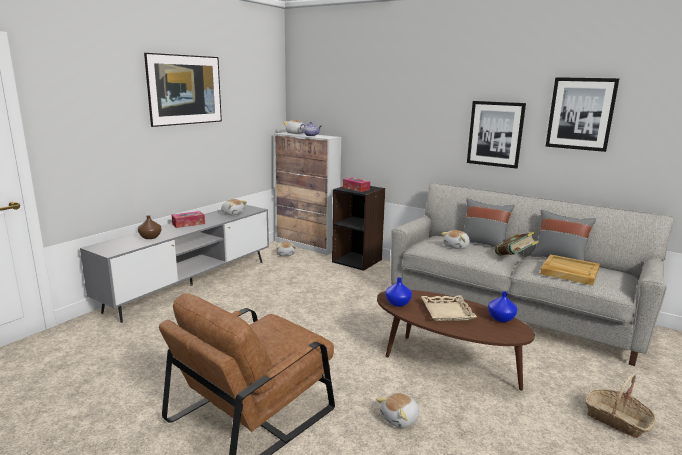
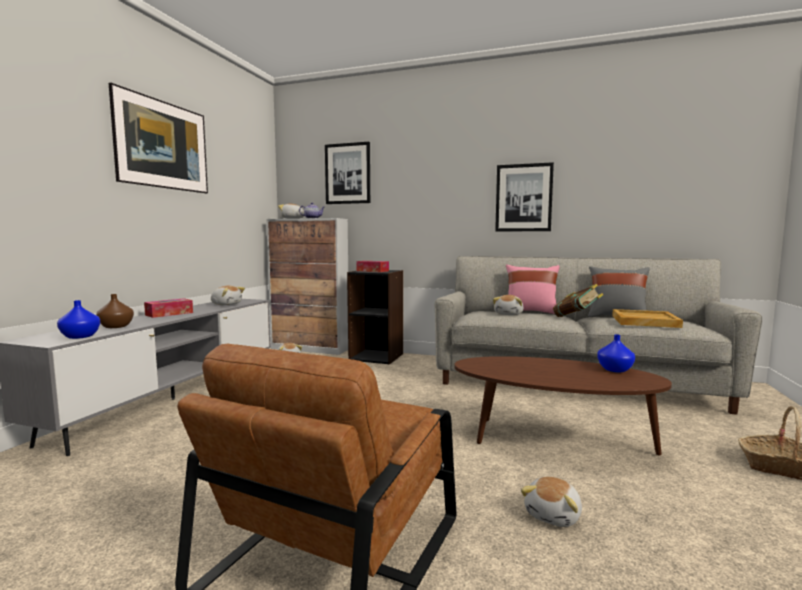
camera: 15 degrees left, 10 degrees down
(398, 303) = (487, 369): blue vase -> blue vase (80, 336)
(447, 312) = (551, 370): beige tray -> none
(483, 244) = (530, 312): grey pillow -> pink pillow
(580, 114) = (611, 168): picture -> picture (348, 173)

